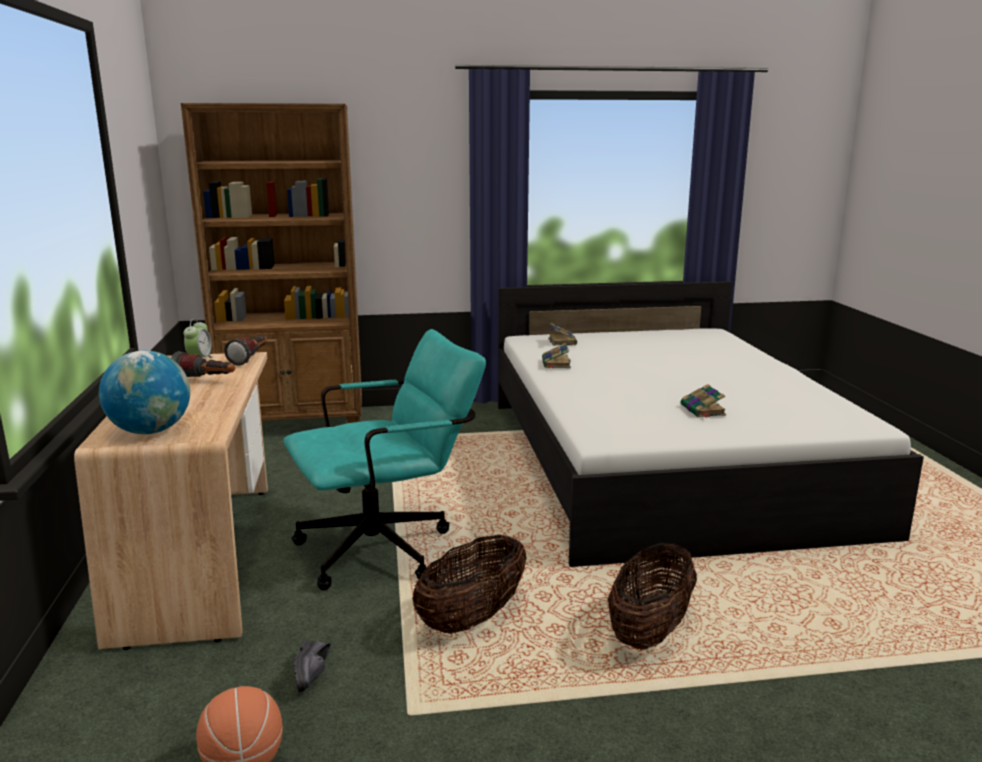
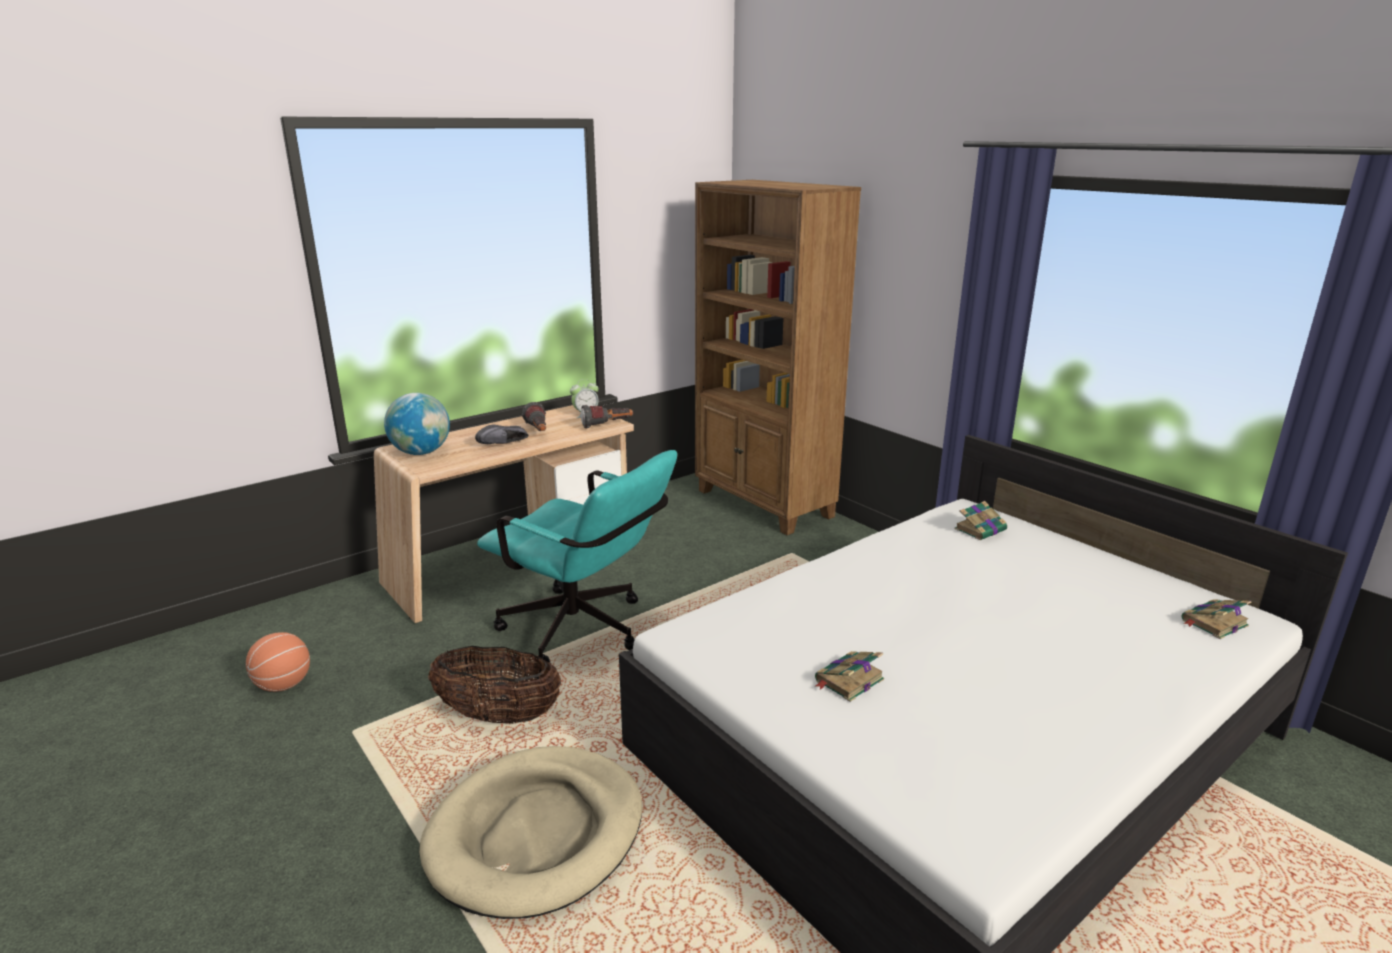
camera: 60 degrees right, 5 degrees up
(314, 674) = (387, 671): black shoe -> black shoe (504, 444)
(556, 364) = (893, 548): book -> book (1213, 623)
(650, 631) = (537, 834): basket -> beige dog bed

